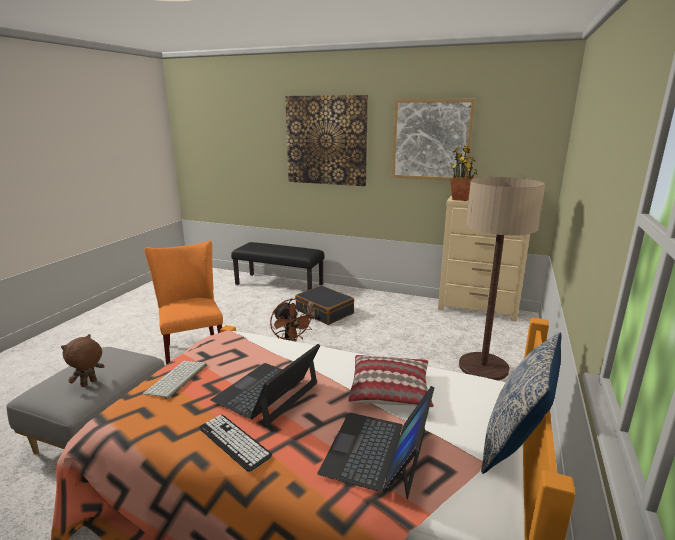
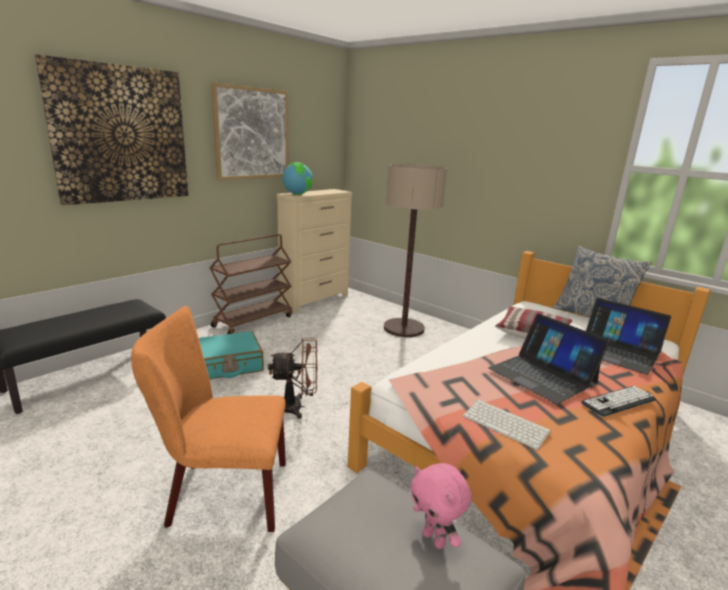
camera: 70 degrees left, 0 degrees up
(89, 383) = (435, 539): brown plush toy -> pink plush toy
(324, 312) = (226, 365): black suitcase -> turquoise suitcase
(399, 300) = (253, 321): none -> brown cart
(461, 199) = (297, 194): potted plant -> globe

